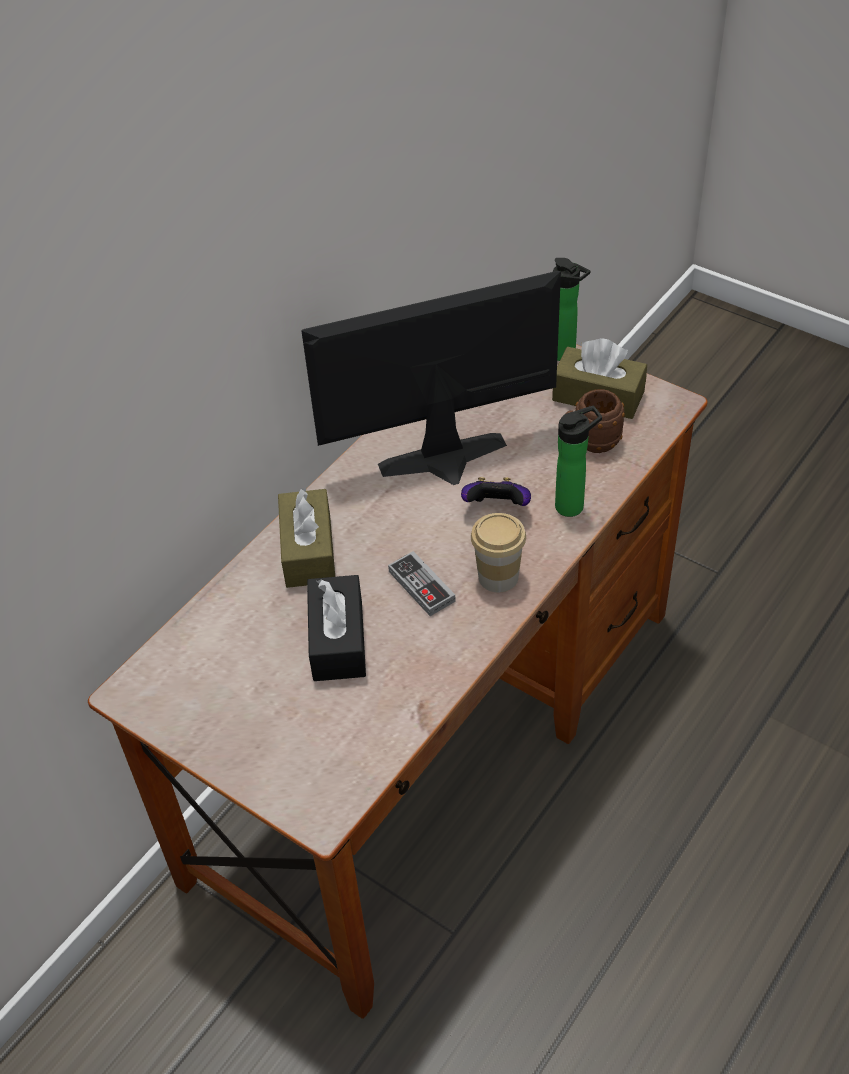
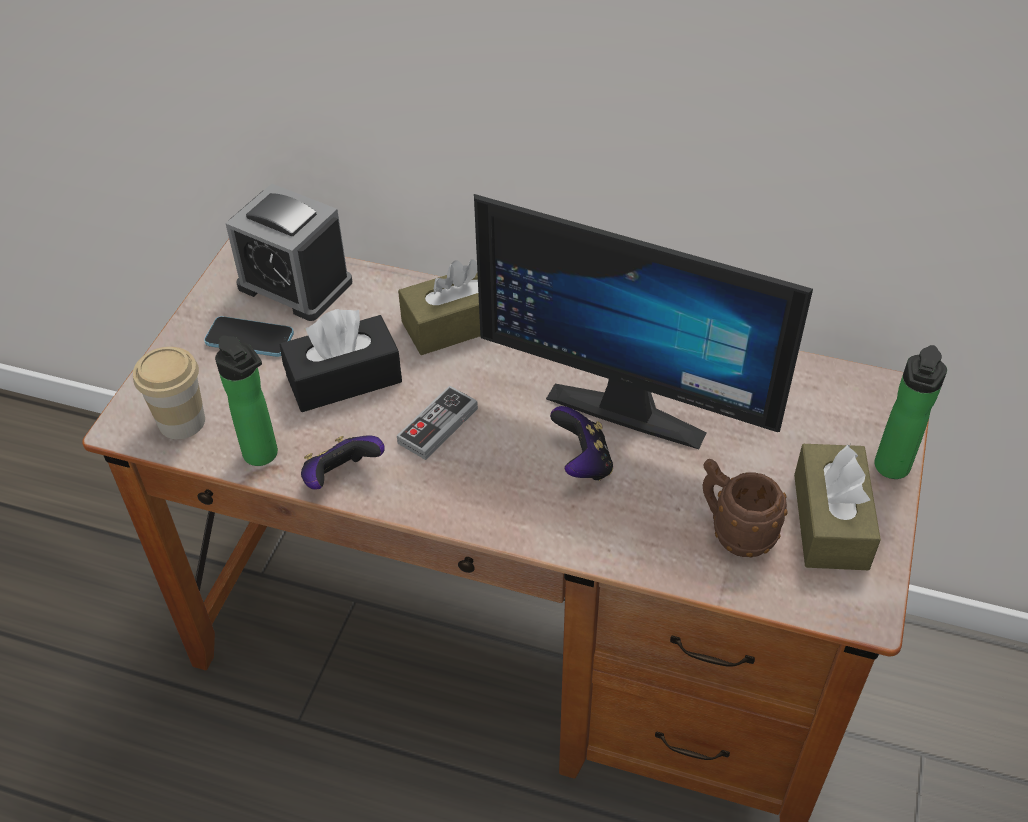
camera: 70 degrees right, 0 degrees up
(194, 658) = (295, 284): none -> alarm clock
(251, 704) = (249, 339): none -> phone
(447, 465) = (631, 402): monitor -> monitor turned 150 degrees clockwise
(452, 660) = (341, 477): none -> game controller
(498, 577) = (474, 489): cup -> cup (181, 421)
(573, 505) = (618, 536): bottle -> bottle (263, 456)

